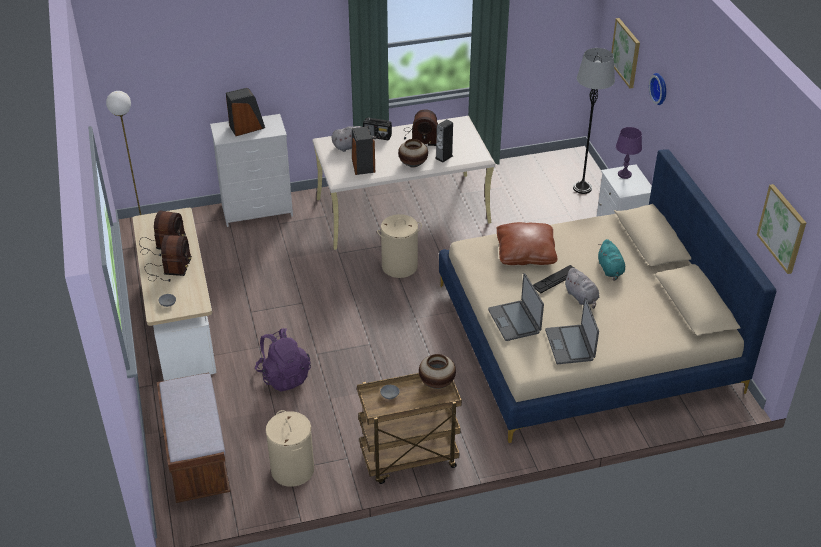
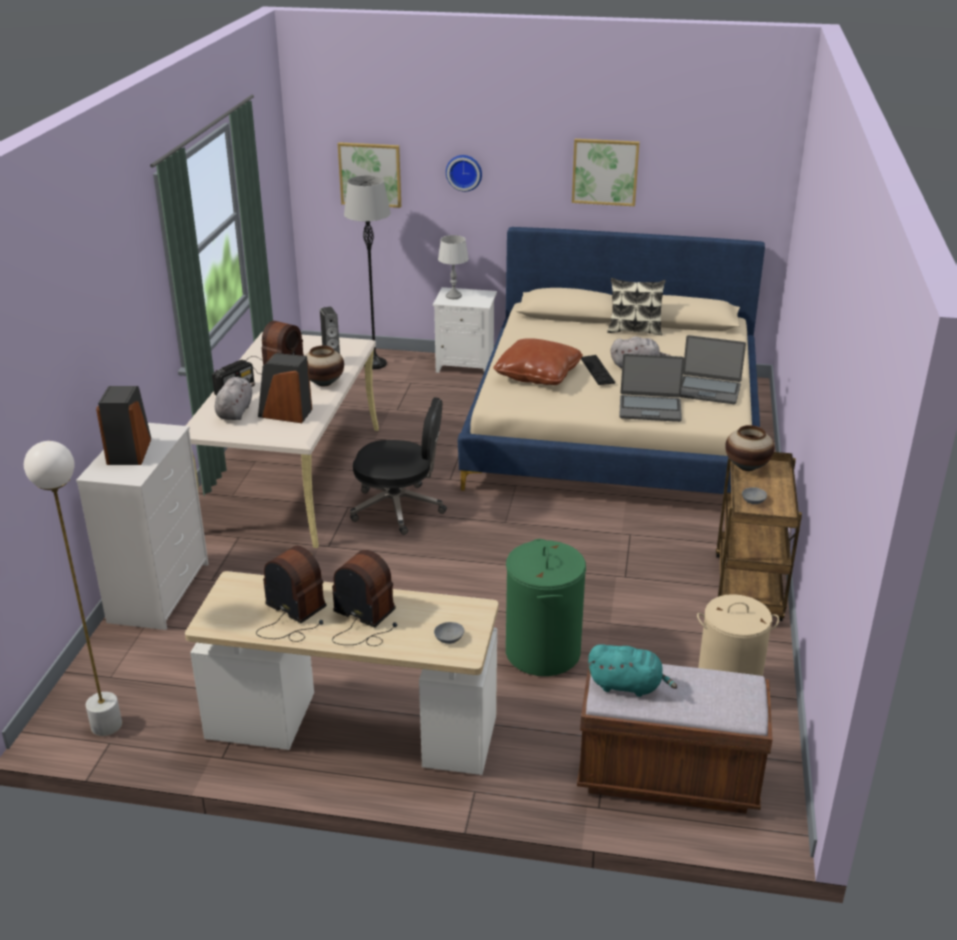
camera: 65 degrees left, 10 degrees down
(284, 376) = (542, 652): purple backpack -> green laundry basket
(399, 266) = (399, 508): beige laundry basket -> black office chair
(610, 270) = (602, 342): turquoise plush toy -> turquoise plush toy (628, 686)
(624, 174) = (454, 296): purple table lamp -> grey table lamp
(649, 281) = (634, 330): none -> pillow
(782, 228) = (750, 177): picture -> picture (605, 172)

